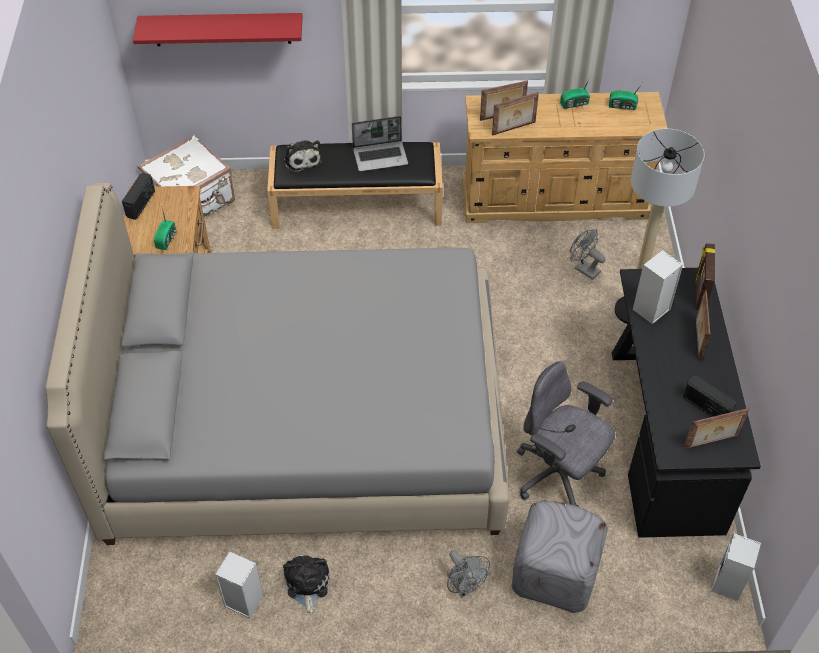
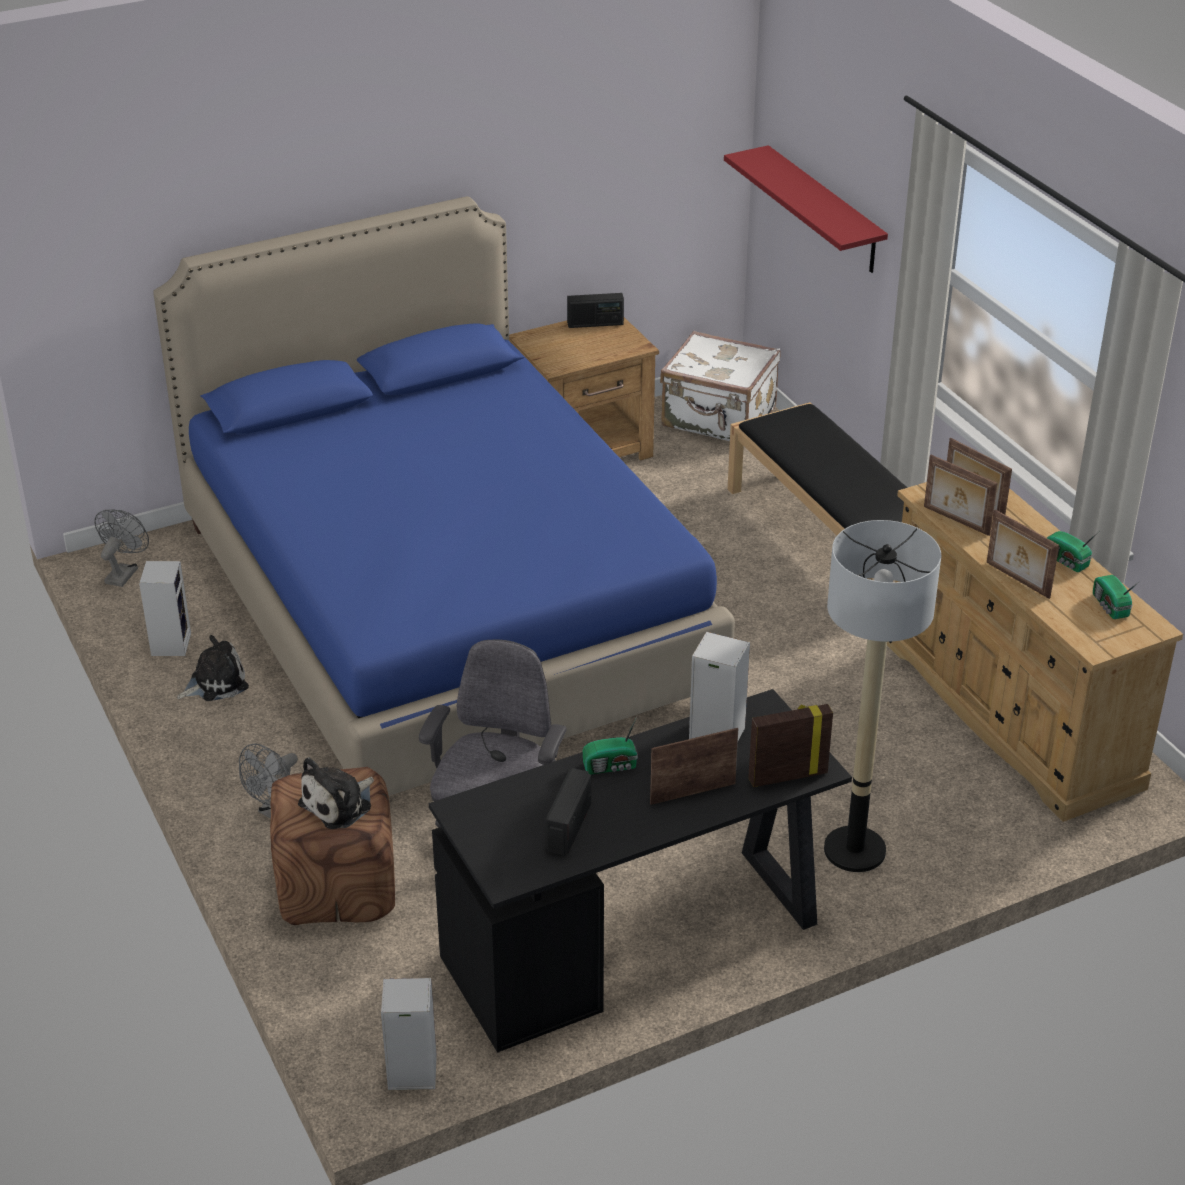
camera: 65 degrees right, 15 degrees down
(167, 238) = (557, 356): radio -> radio (611, 766)
(302, 159) = (800, 426): plush toy -> plush toy (339, 804)
(306, 423) = (442, 610): grey bed -> blue bed
(381, 156) = (865, 482): laptop -> none
(554, 573) = (336, 886): grey ottoman -> brown ottoman
(583, 269) = (896, 778): grey fan -> grey fan (124, 573)
(711, 442) = (506, 845): picture frame -> picture frame (1017, 580)

